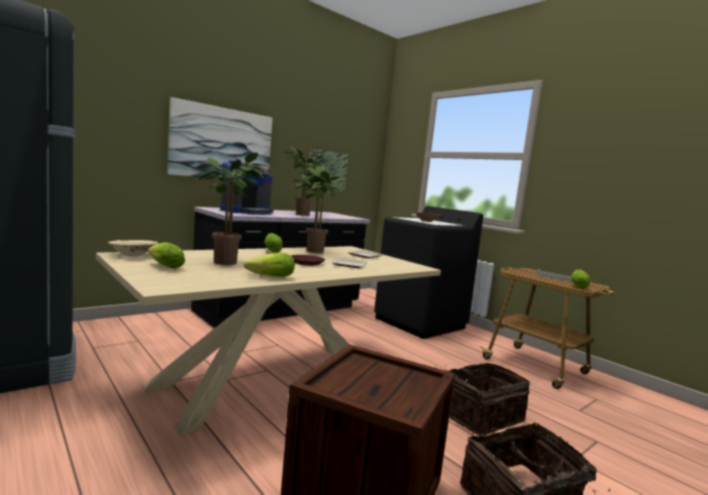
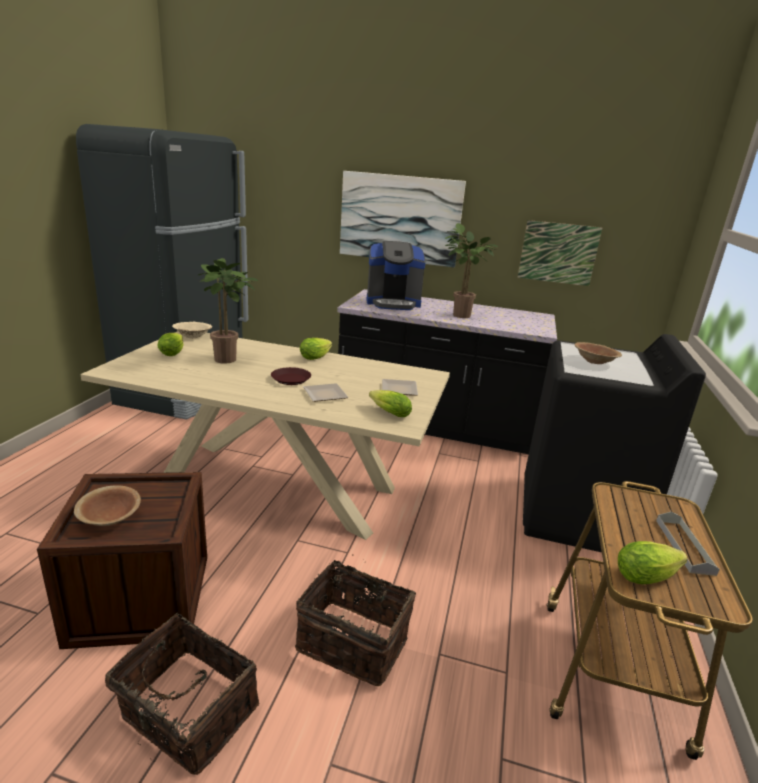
camera: 55 degrees right, 15 degrees up
(268, 277) = (198, 384): lettuce -> lettuce (388, 412)
(312, 251) = (360, 367): potted plant -> none
(386, 392) = (110, 518): none -> brown bowl

